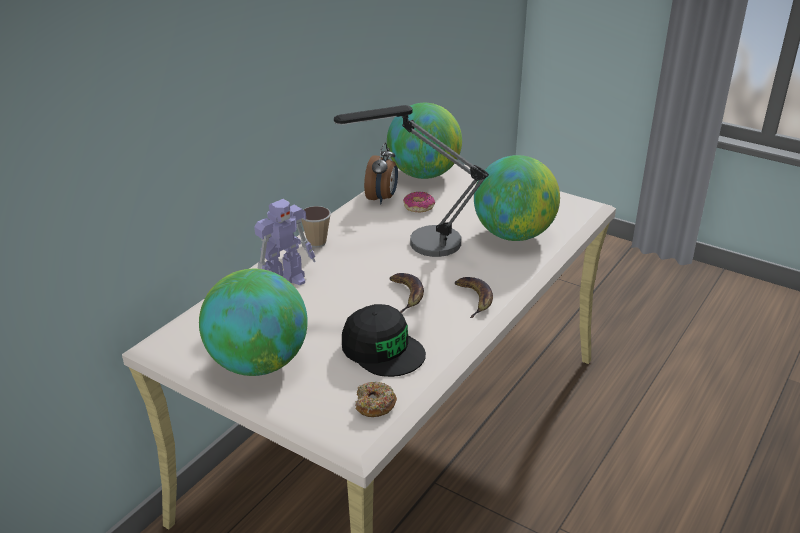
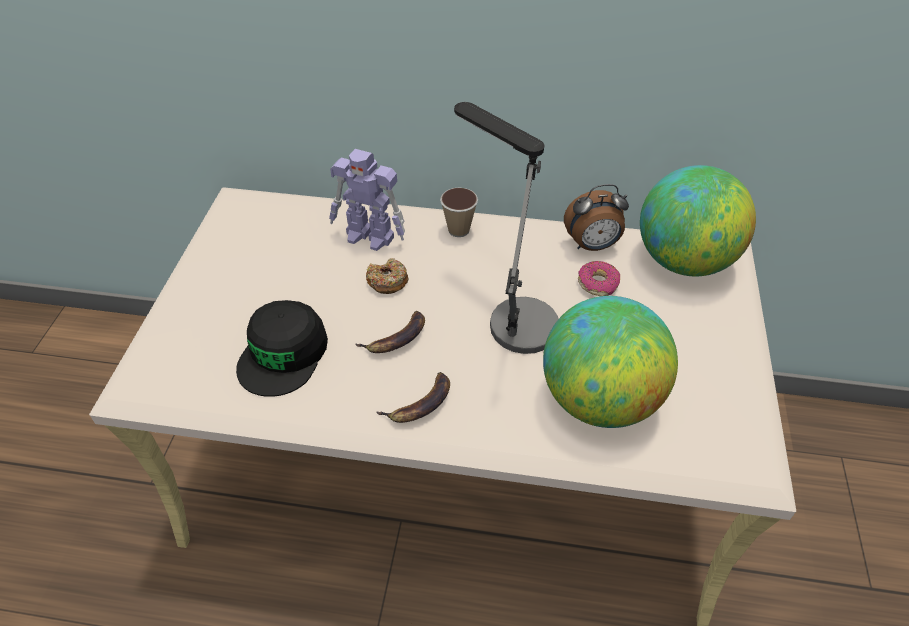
camera: 65 degrees right, 15 degrees up
(258, 363) = (226, 272): globe -> none
(374, 405) = (186, 381): donut -> donut (387, 281)

